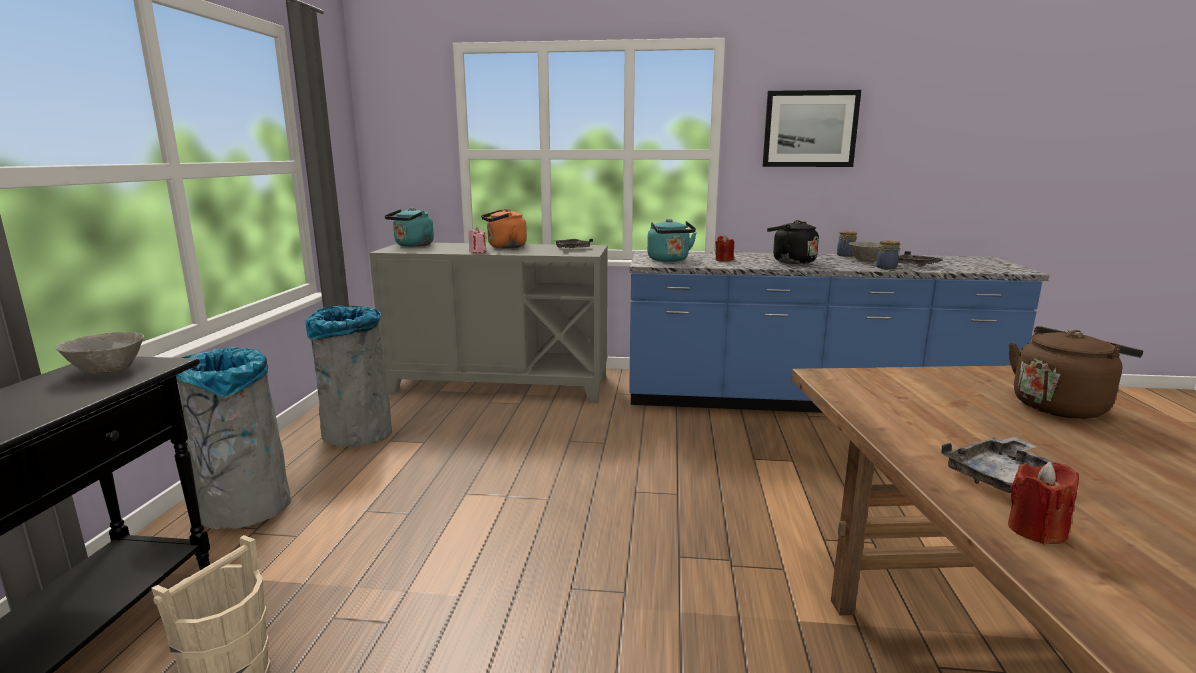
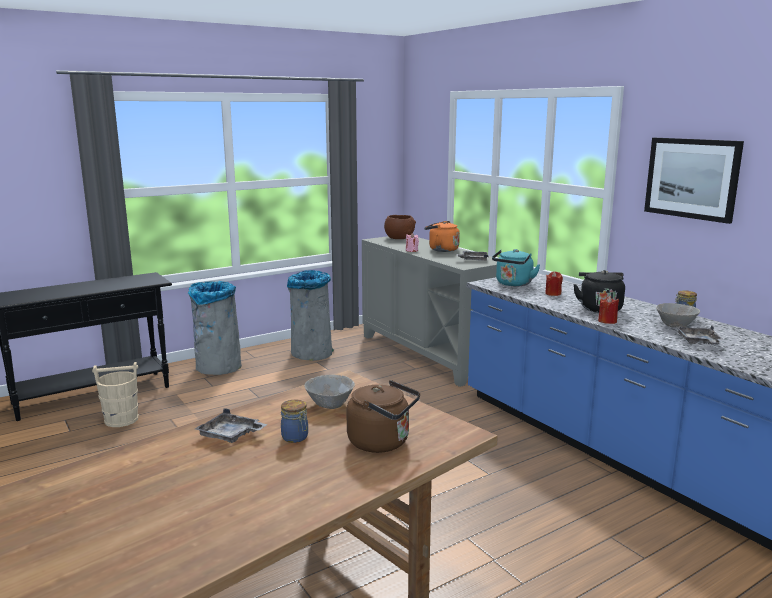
camera: 50 degrees right, 0 degrees up
(108, 370) = (142, 279): grey bowl -> grey bowl (330, 404)
(413, 245) = (399, 238): turquoise kettle -> brown bowl
(887, 268) = (656, 335): jar -> jar (295, 437)
(1036, 530) = (171, 446): red candle -> red candle (607, 321)

